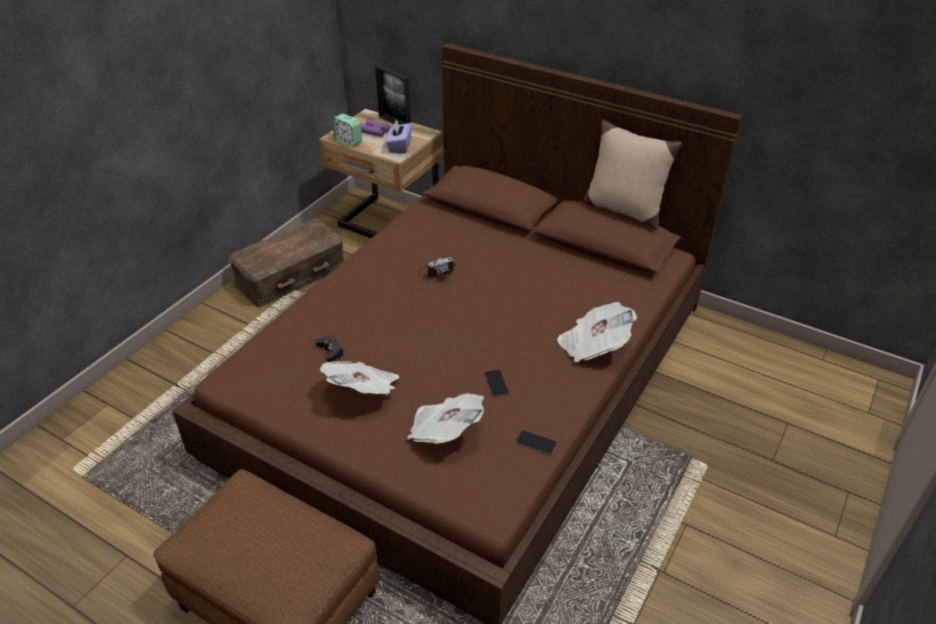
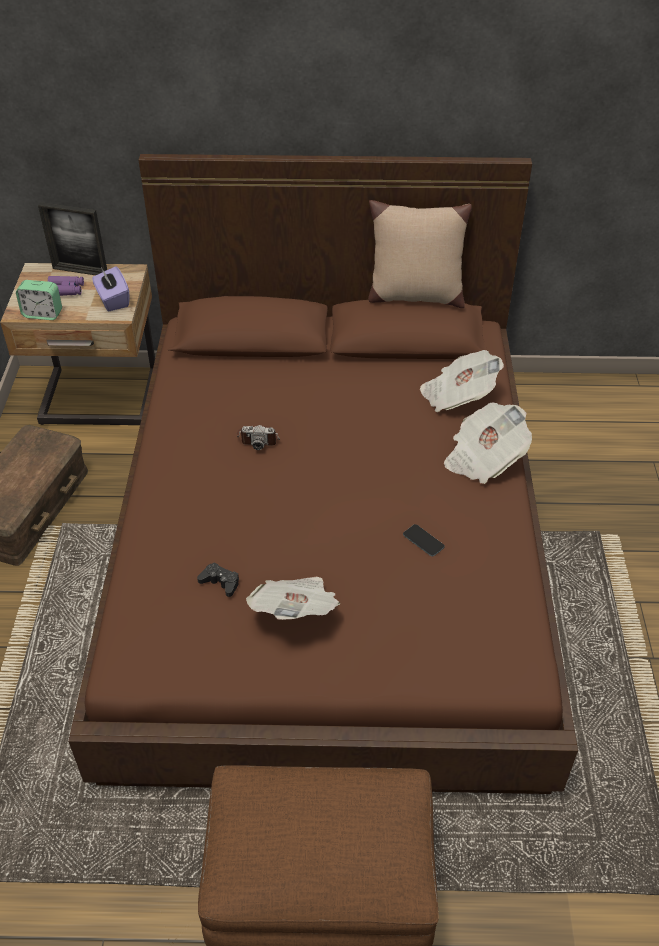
camera: 30 degrees left, 5 degrees up
(437, 271) = (258, 438): camera -> camera turned 60 degrees clockwise
(445, 431) = (415, 616): newspaper -> newspaper (458, 396)
(536, 442) = (511, 586): phone -> none

